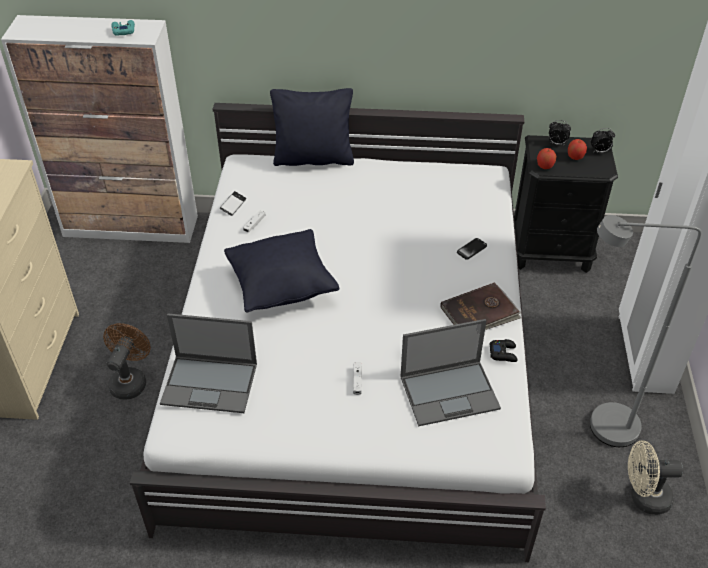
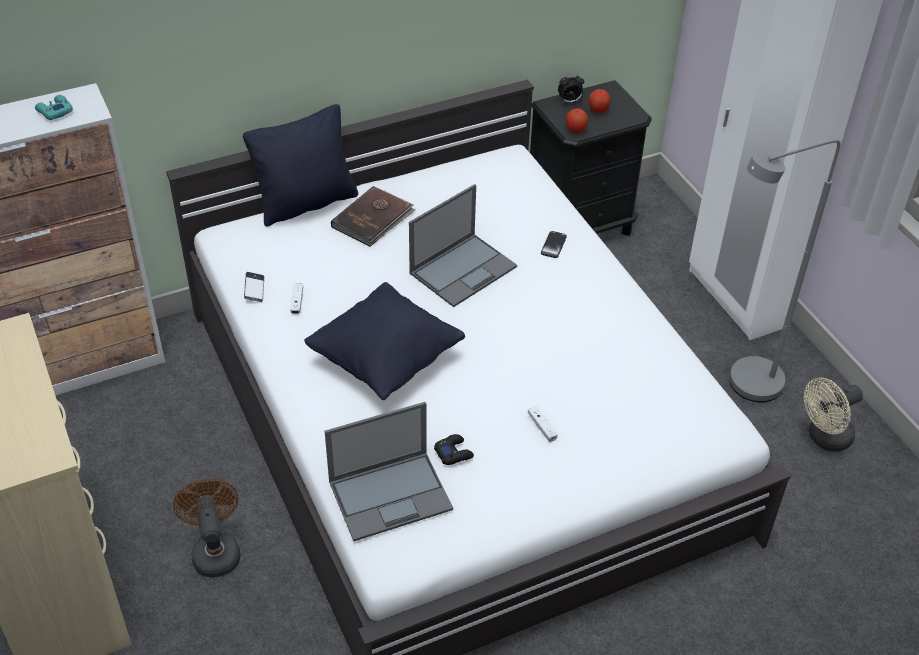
camera: 30 degrees left, 0 degrees up
(450, 392) = (641, 400): laptop -> laptop (463, 269)
(480, 313) = (610, 308): brown book -> brown book (373, 219)
(503, 353) = (661, 340): black game controller -> black game controller (453, 453)
(600, 152) = (617, 97): alarm clock -> none

